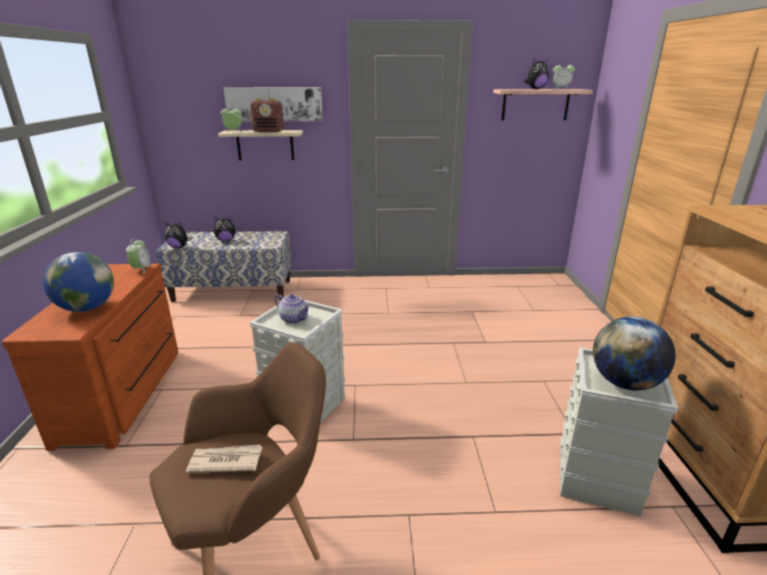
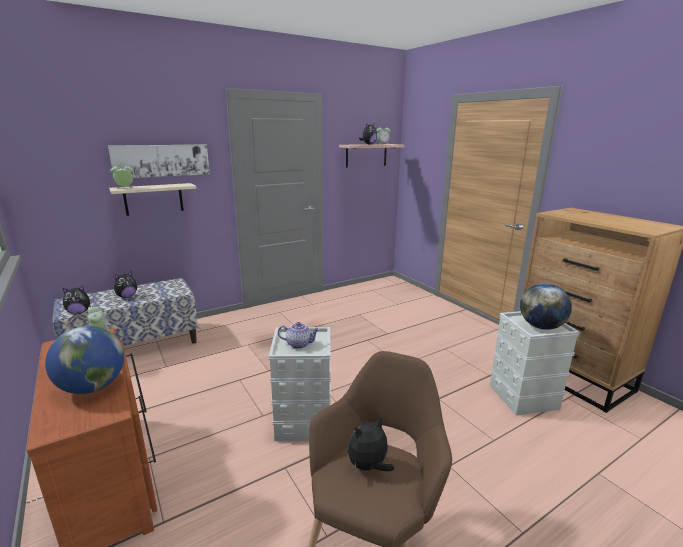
camera: 30 degrees left, 5 degrees down
(225, 461) = (368, 466): newspaper -> plush toy
(269, 131) = (162, 186): radio -> none

